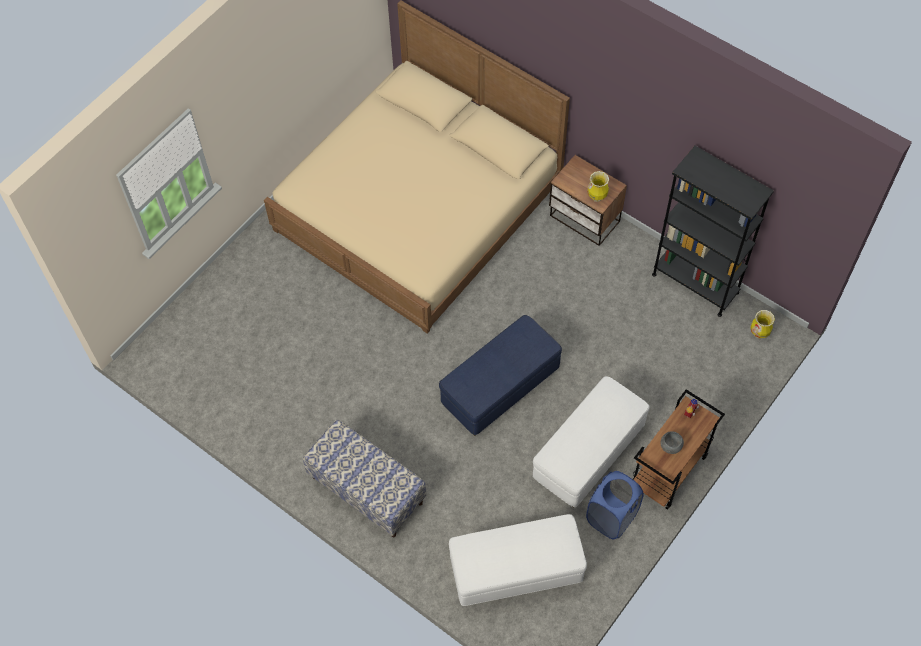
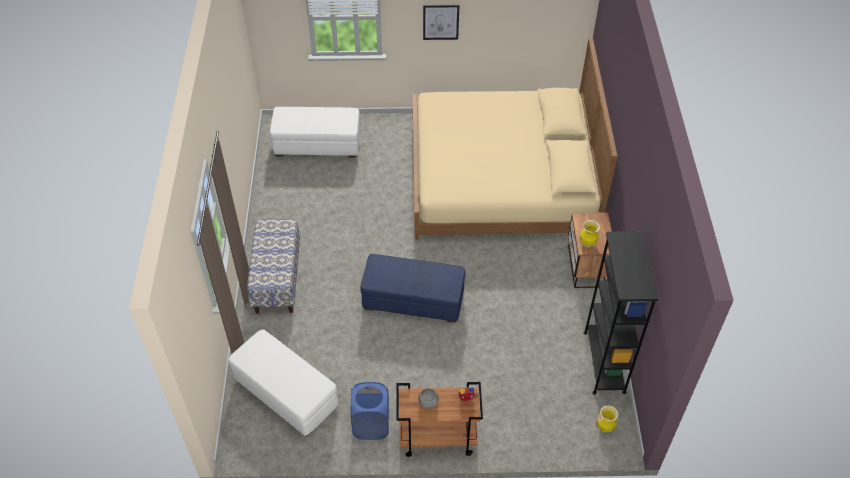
camera: 50 degrees right, 10 degrees down
(257, 102) = (441, 21): none -> picture
(589, 452) = (409, 380): white ottoman -> white ottoman (317, 145)

